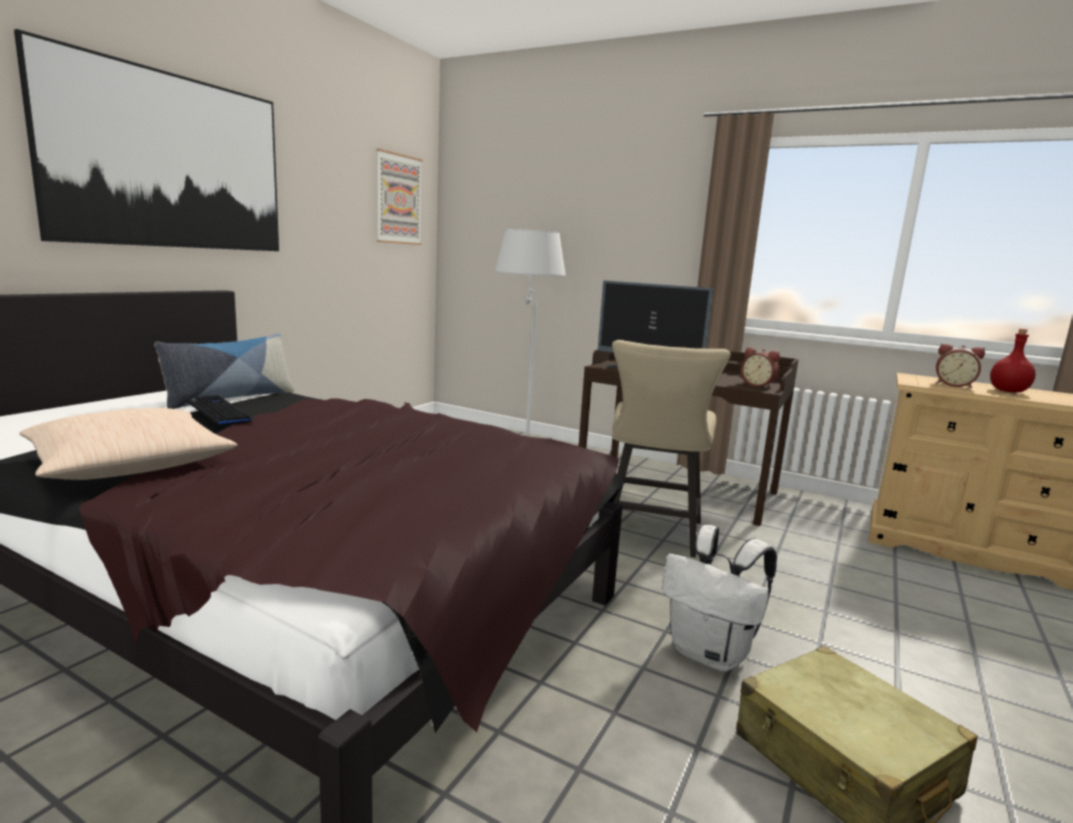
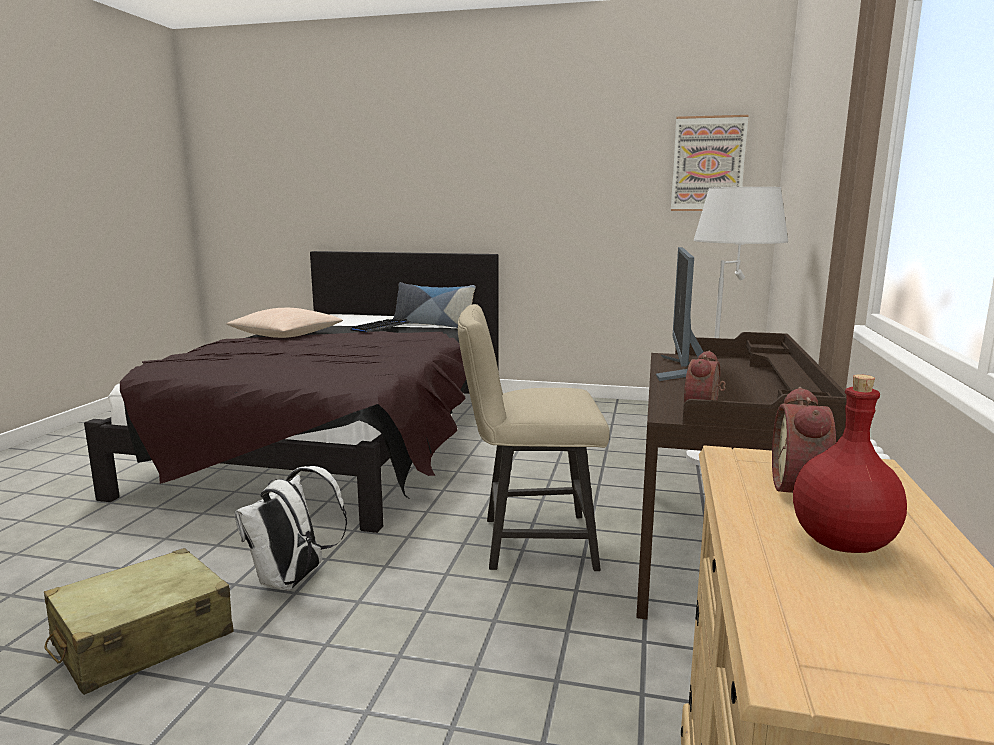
camera: 75 degrees right, 0 degrees up
(171, 162) = (469, 166): picture -> none

